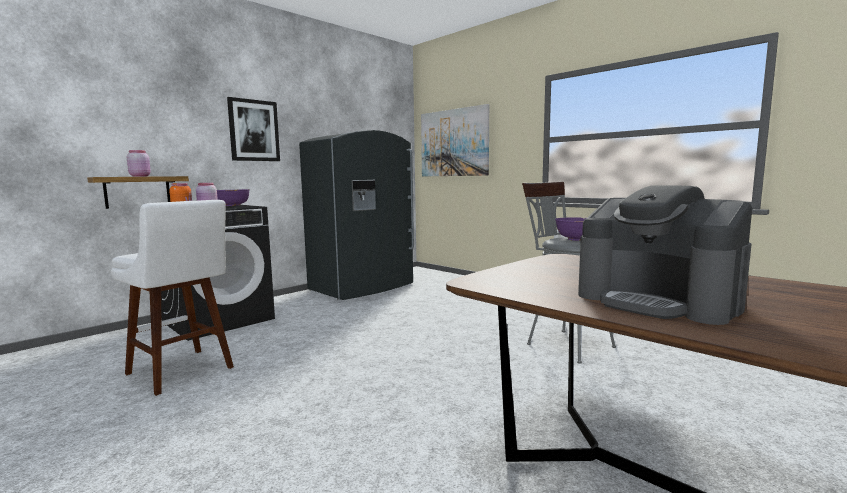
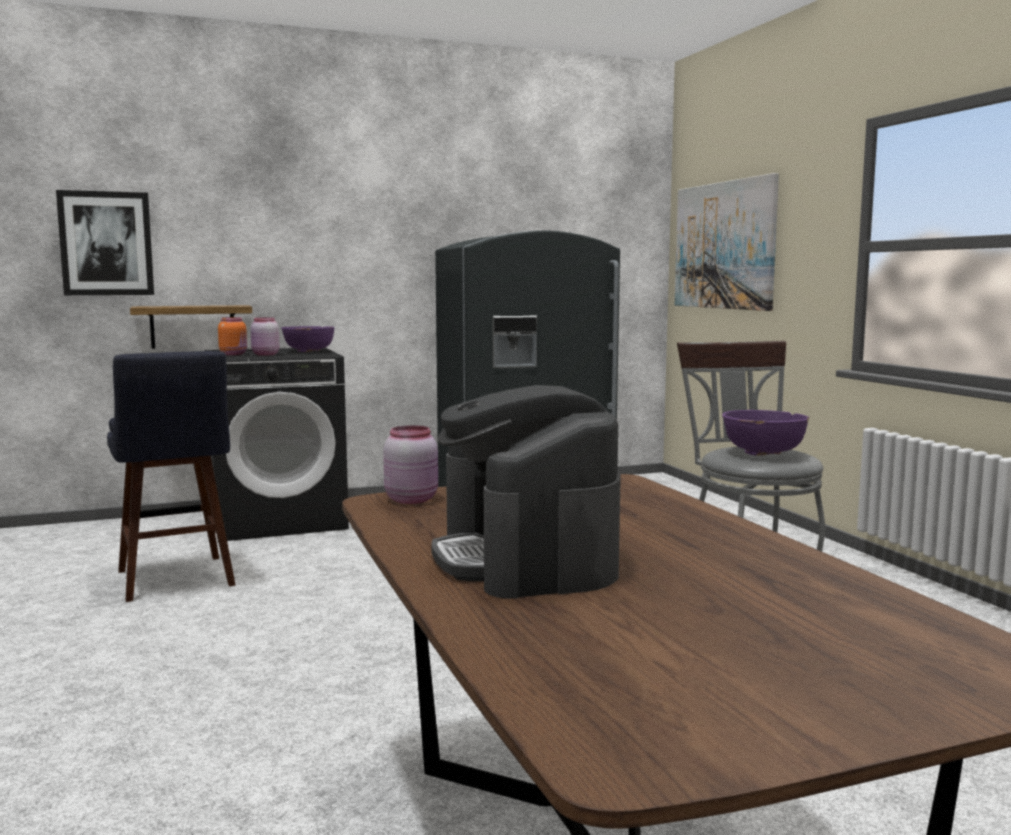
camera: 25 degrees right, 0 degrees up
(140, 176) = (192, 306): pink jar -> pink jar (412, 499)
(183, 372) = (176, 581): white stool -> blue stool
(254, 130) = (363, 233): picture -> picture (106, 243)

